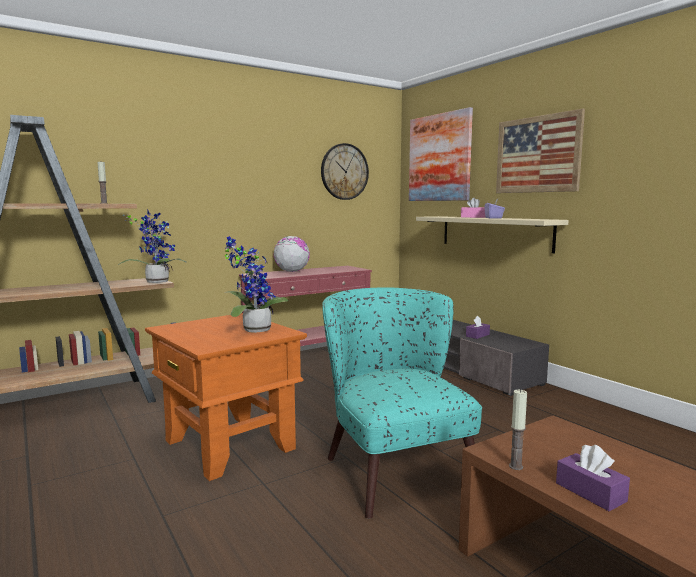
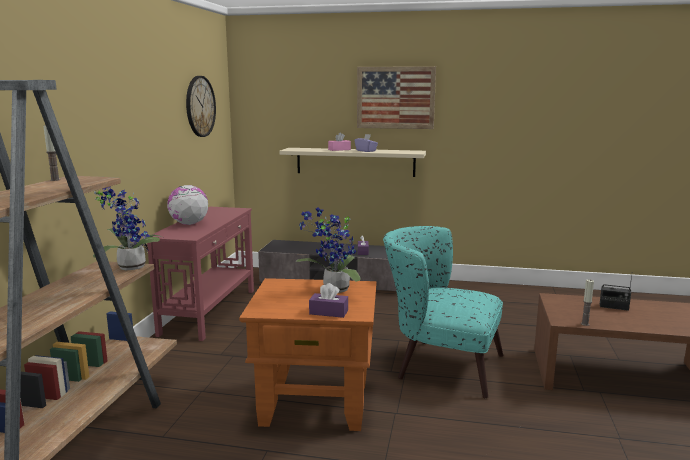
camera: 45 degrees left, 5 degrees up
(439, 158) = (285, 91): picture -> none
(590, 492) = (624, 323): purple tissue box -> purple tissue box (328, 312)
(632, 469) = (614, 307): none -> radio

